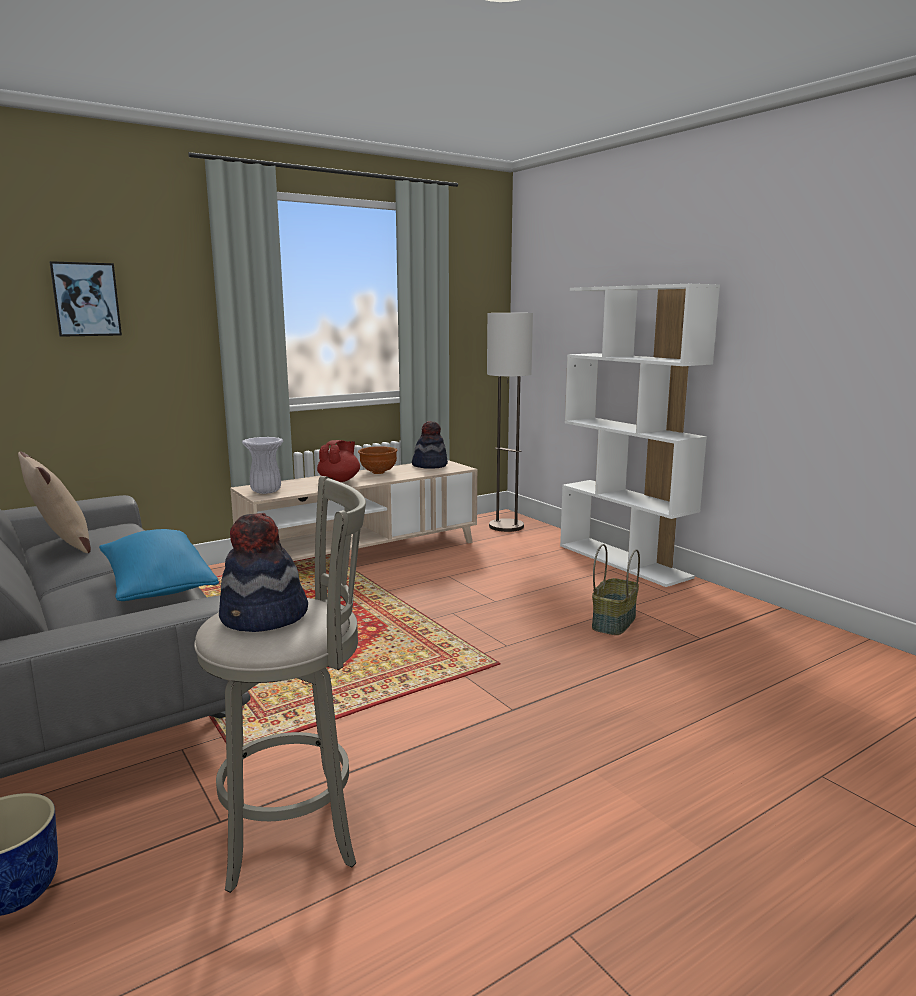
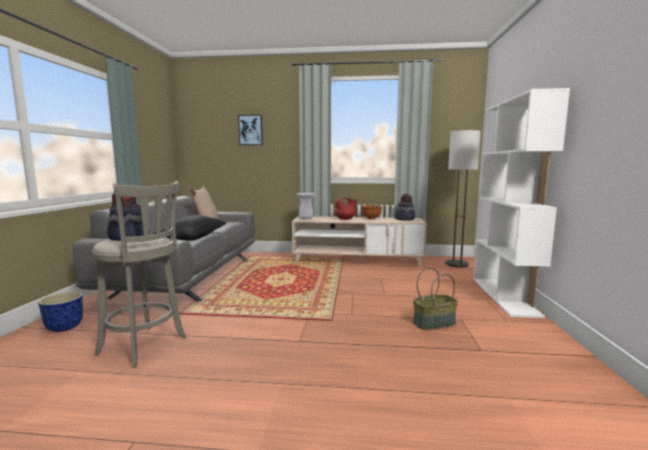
camera: 40 degrees right, 5 degrees down
(157, 586) = (193, 238): blue pillow -> black pillow

